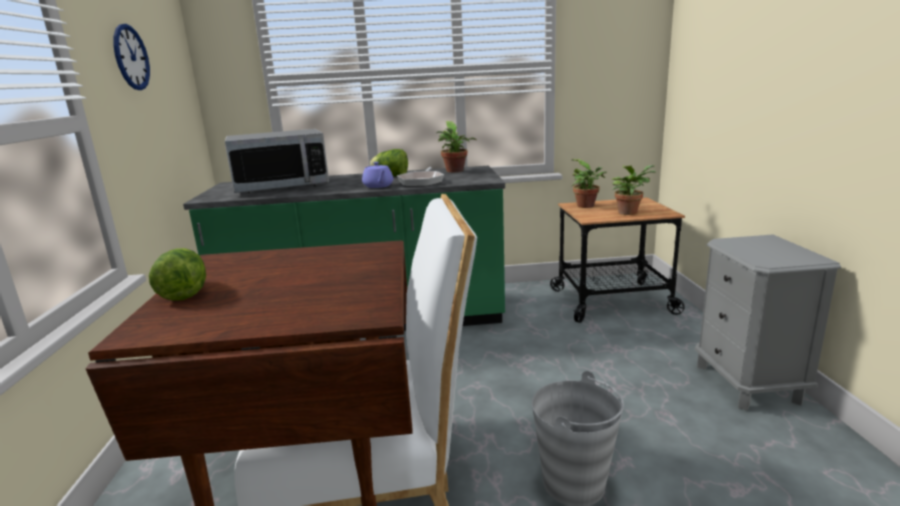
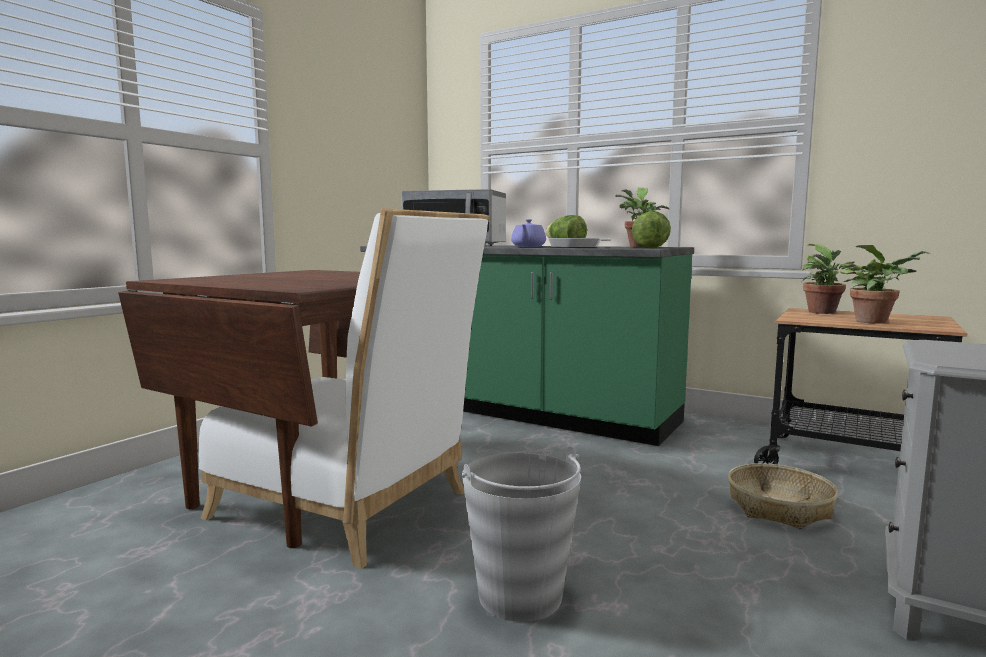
camera: 35 degrees right, 10 degrees down
(131, 57) = (342, 114): wall clock -> none
(184, 292) = (244, 275): lettuce -> lettuce (650, 248)
(615, 348) = (779, 507): none -> basket

